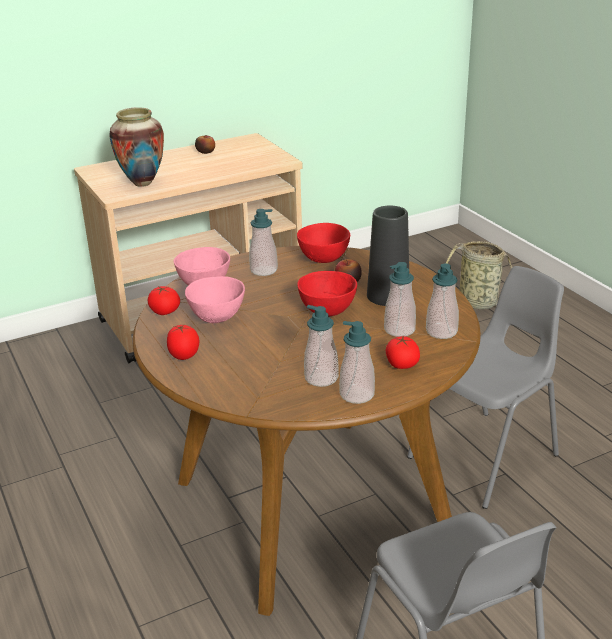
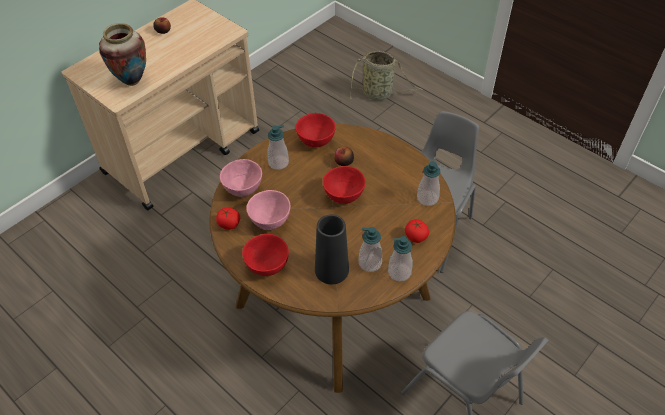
camera: 20 degrees left, 20 degrees up
(184, 357) = (267, 267): tomato -> red bowl
(388, 295) = (377, 170): black vase -> black vase (331, 270)
(399, 330) = (399, 203): soap dispenser -> none

